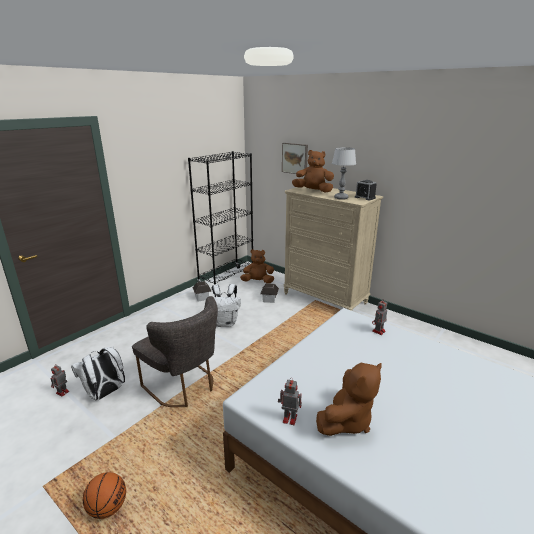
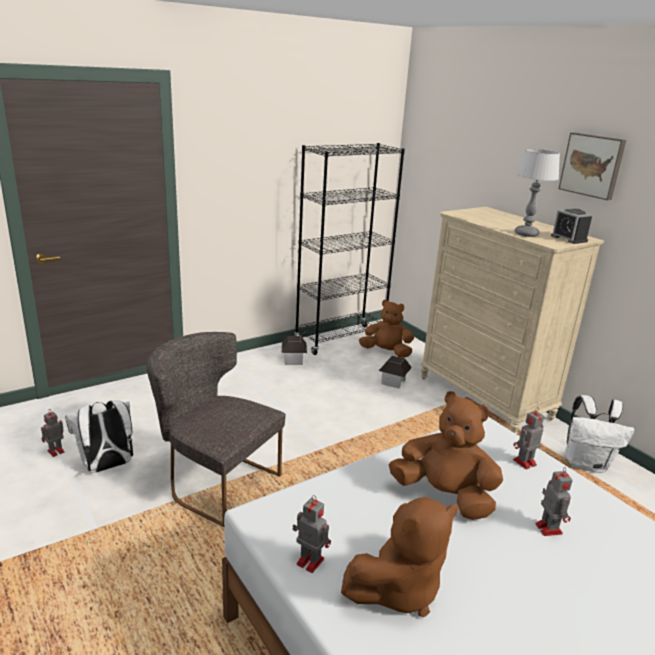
camera: 15 degrees right, 0 degrees up
(108, 508) = (48, 621): basketball -> none
(184, 386) = (215, 482): grey chair -> grey chair turned 150 degrees clockwise
(225, 323) = (312, 404): white backpack -> white backpack (586, 464)
(295, 158) = (472, 163): picture -> picture (592, 165)
(313, 191) = (486, 218): brown plush toy -> brown plush toy (444, 496)
(407, 365) = (548, 527): none -> toy robot

